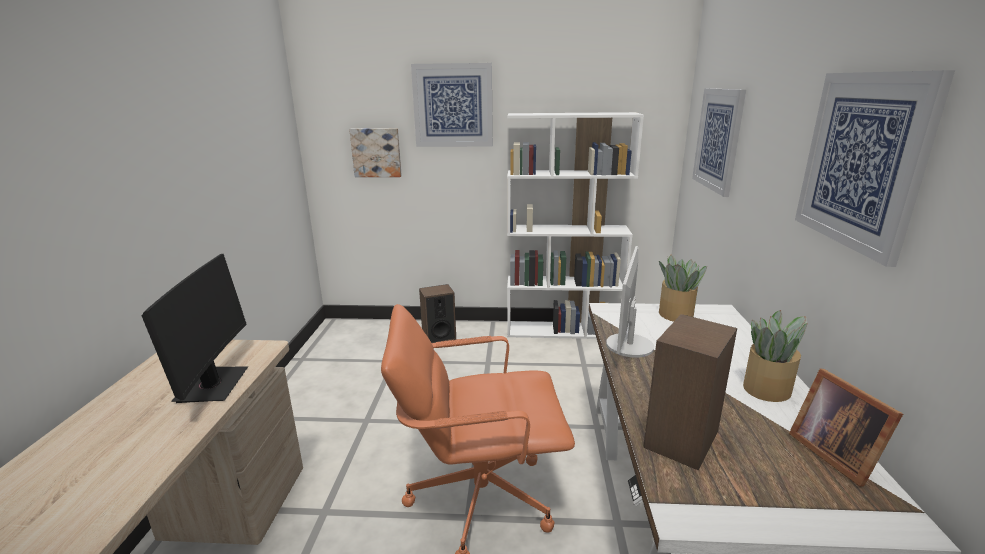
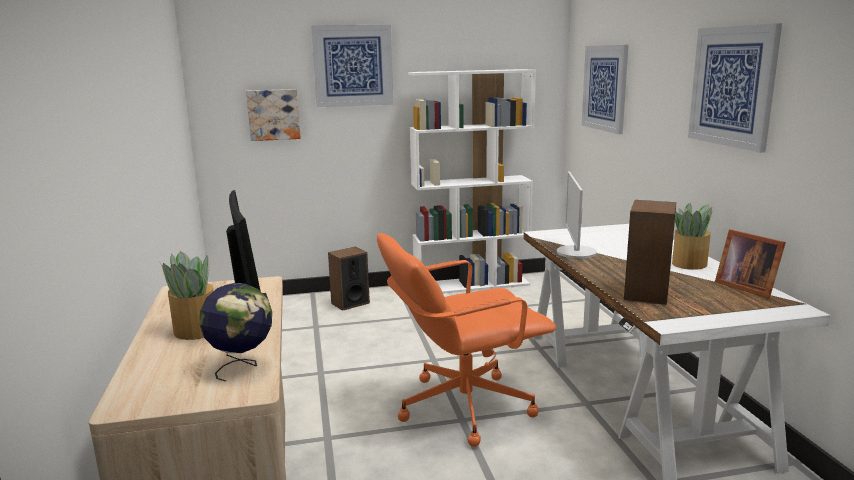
camera: 15 degrees left, 5 degrees down
(105, 496) = (242, 367): none -> globe
(676, 315) = (599, 232): potted plant -> potted plant (195, 330)

